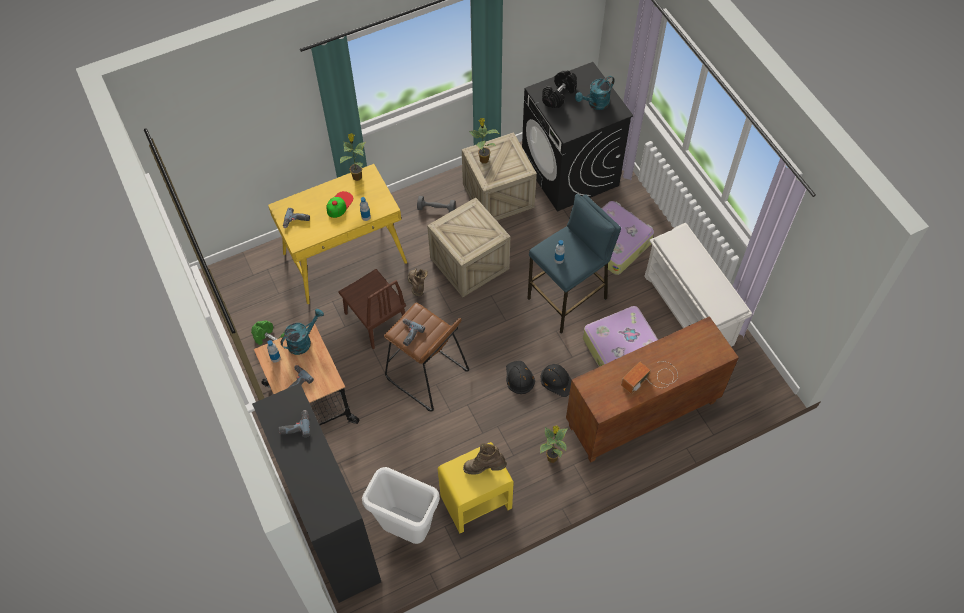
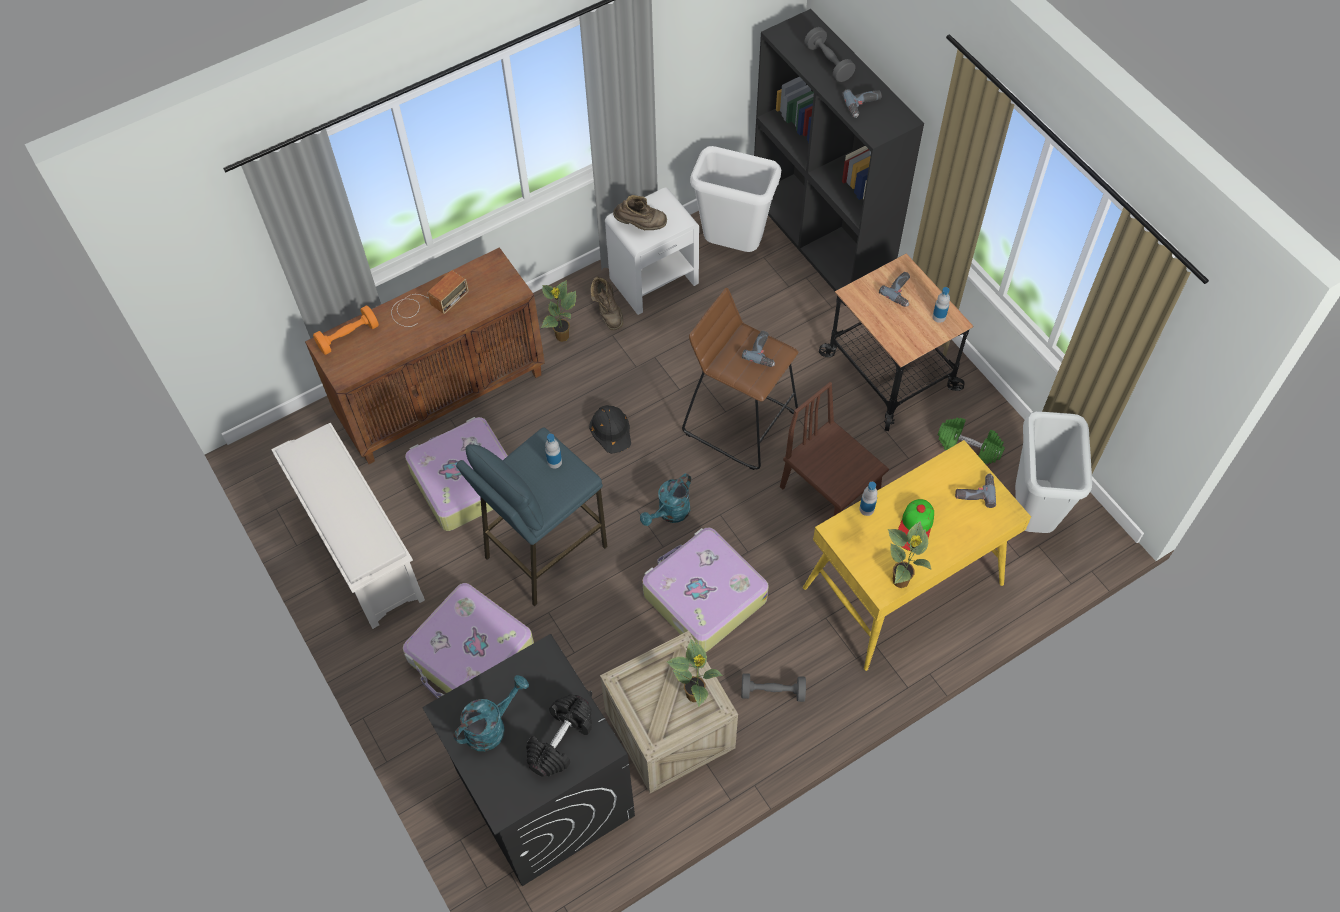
camera: 175 degrees right, 0 degrees up
(249, 293) = (1032, 515): none -> grey trash can
(303, 341) = (909, 341): turquoise watering can -> turquoise watering can (670, 513)
(311, 474) = (828, 63): none -> grey dumbbell
(417, 287) = (778, 549): brown boot -> brown boot (608, 312)
(469, 263) = (703, 596): crate -> suitcase
(475, 502) = (654, 280): yellow nightstand -> white nightstand
(557, 380) = (558, 431): black hard hat -> none
(707, 357) = (348, 337): none -> orange dumbbell

